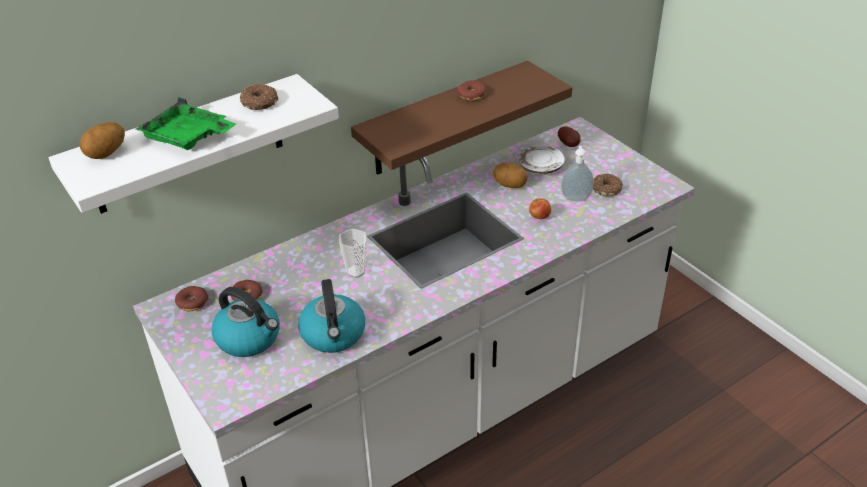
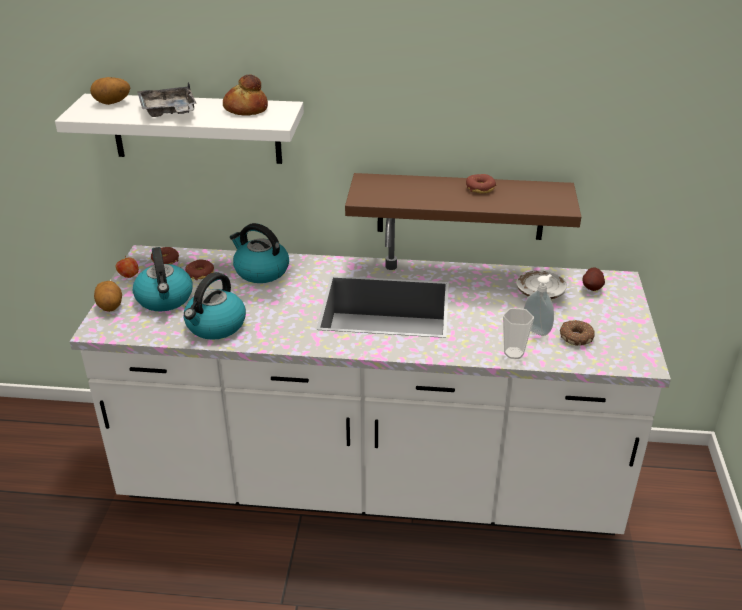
camera: 40 degrees right, 5 degrees down
(188, 137) = (169, 111): green tray -> grey tray
(259, 103) = (245, 109): donut -> bread
(300, 264) = (260, 271): none -> kettle
(355, 271) = (288, 294): cup -> cup (513, 353)
(510, 185) = (492, 294): potato -> potato (110, 306)
(539, 217) = (481, 329): apple -> apple (129, 276)

